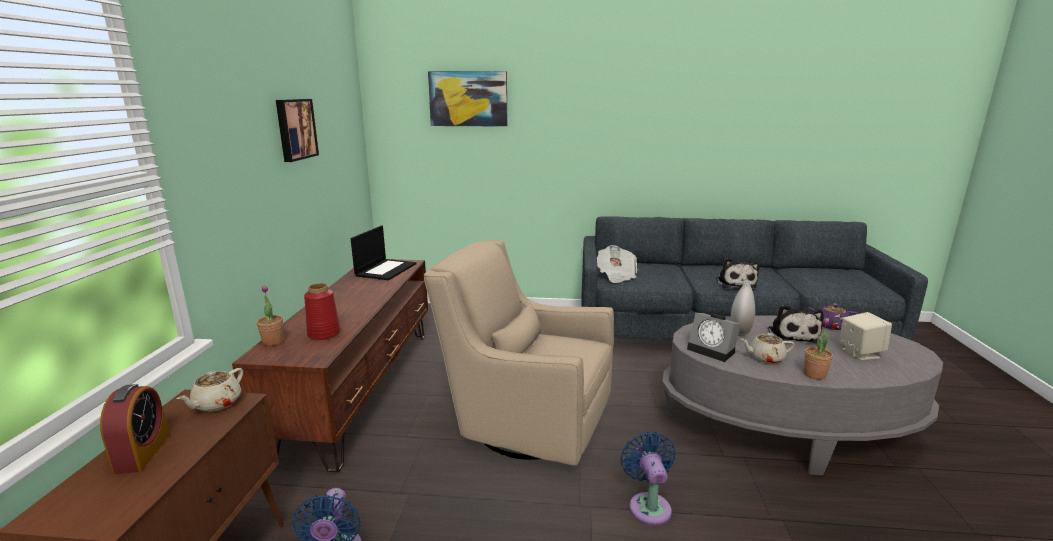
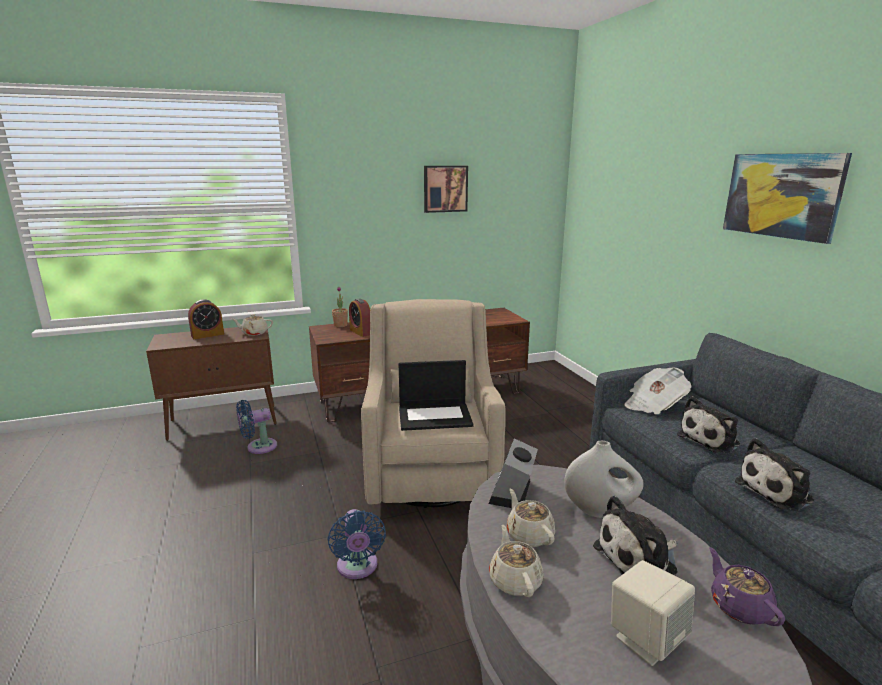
camera: 65 degrees right, 0 degrees up
(324, 334) = (360, 332): red vase -> alarm clock
(386, 269) = (489, 317): laptop -> laptop (435, 416)
(468, 99) = (634, 168): picture -> picture (782, 195)
(648, 505) = (357, 568): blue fan -> blue fan turned 105 degrees clockwise
(671, 278) = (711, 439): none -> plush toy
(814, 374) = (515, 580): potted plant -> beige teapot

